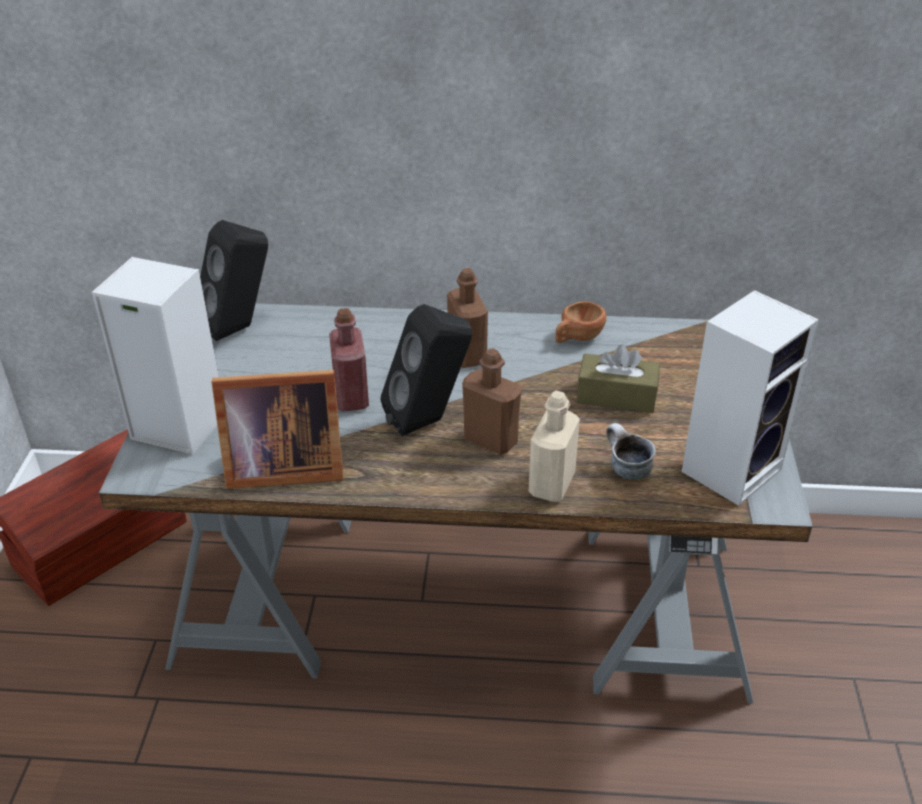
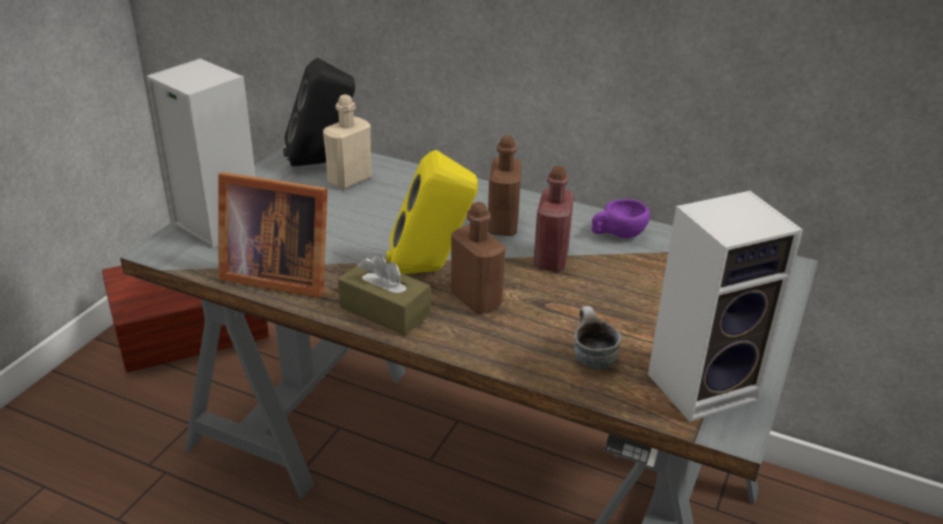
camera: 20 degrees right, 5 degrees down
(351, 397) = (375, 235): red bottle -> red bottle (551, 259)
(429, 421) = (431, 270): black speaker -> yellow speaker
(551, 484) = (508, 351): beige bottle -> beige bottle (349, 180)
(577, 338) = (617, 235): brown cup -> purple cup
(616, 396) = (624, 292): brown tissue box -> brown tissue box (385, 311)

